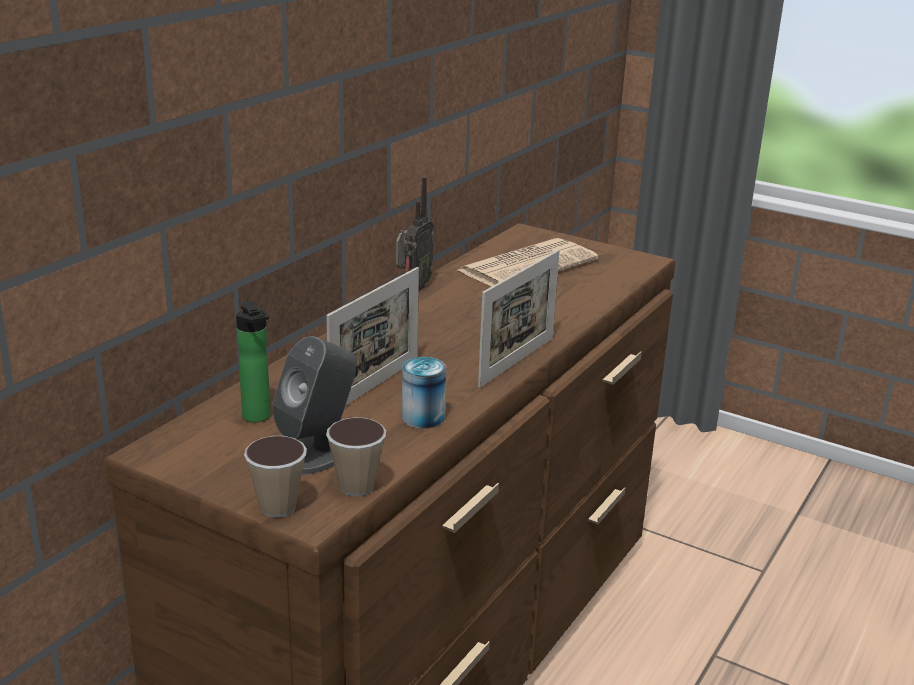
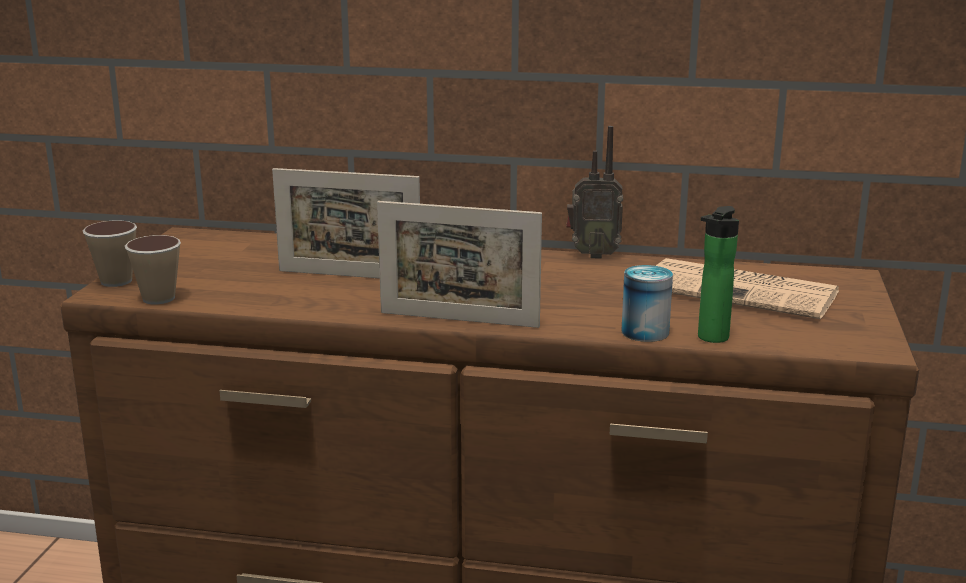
camera: 70 degrees right, 5 degrees down
(258, 418) = (258, 251): bottle -> bottle (710, 339)
(319, 453) = (210, 278): grey speaker -> none
(423, 417) = (299, 301): can -> can (645, 332)

